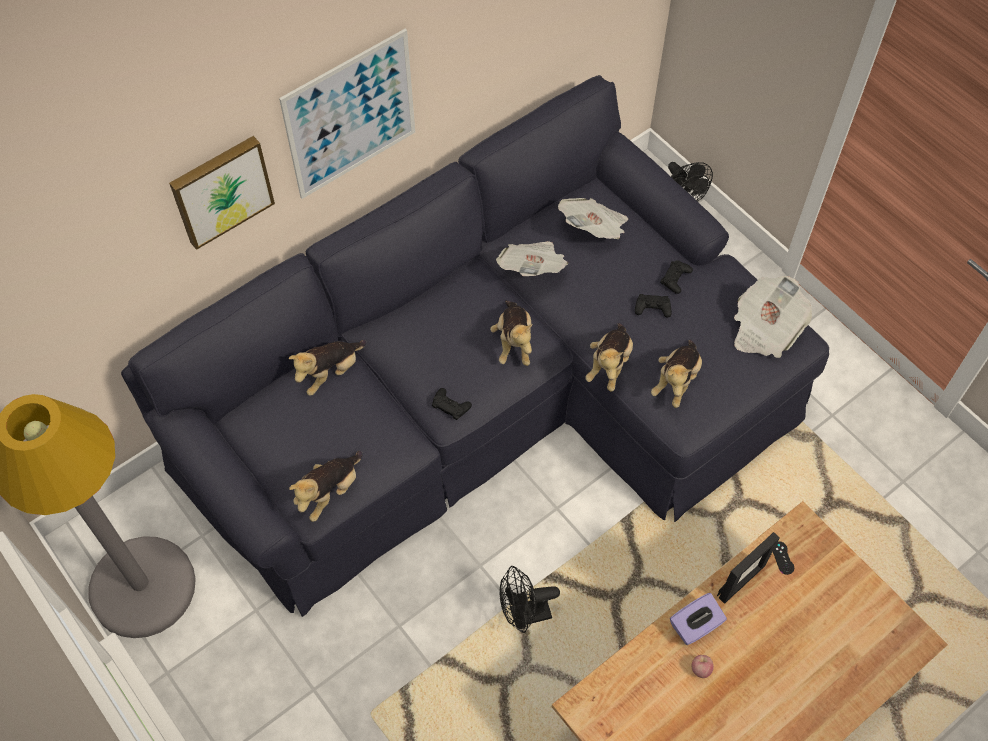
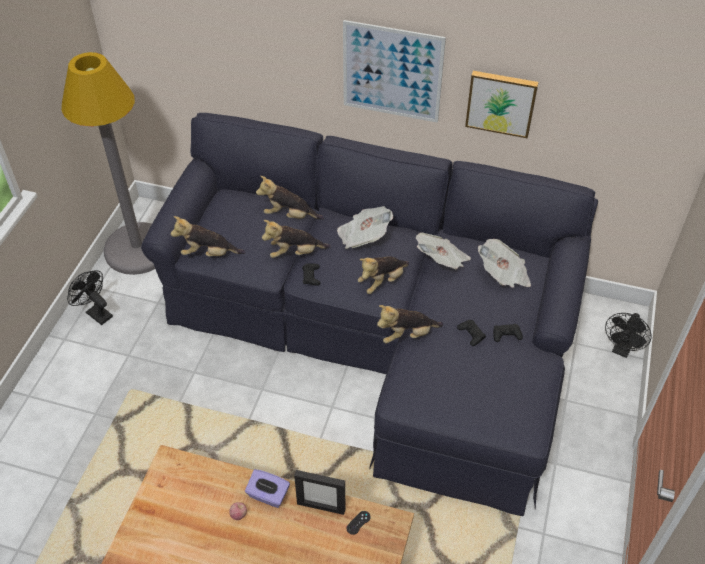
camera: 55 degrees right, 10 degrees down
(221, 190) = (292, 54): picture -> picture (501, 102)
(524, 615) = (245, 430): black fan -> black fan (96, 313)
(676, 381) = (427, 376): plush toy -> plush toy (295, 253)
(765, 329) = (515, 405): newspaper -> newspaper (363, 236)

